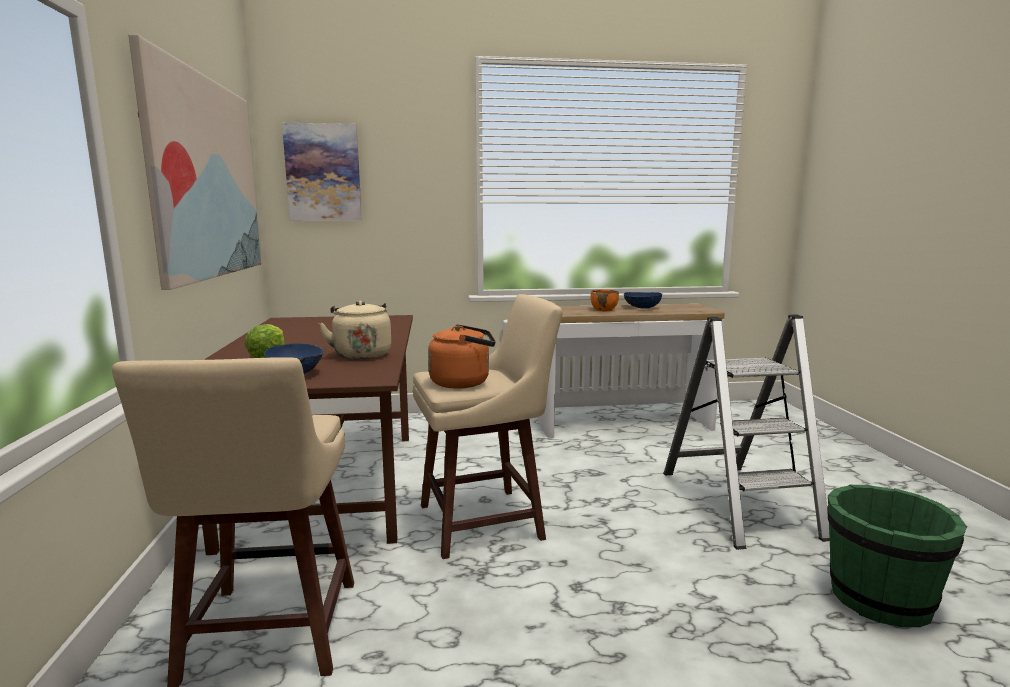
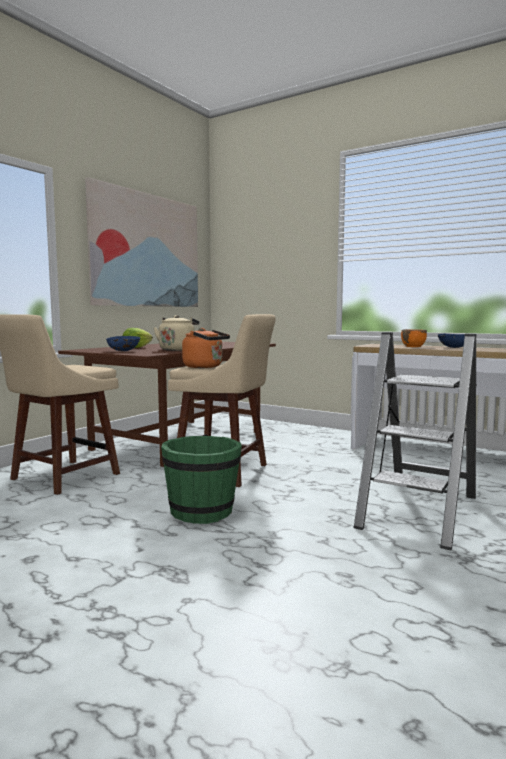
camera: 40 degrees right, 5 degrees down
(323, 173) = (243, 248): picture -> none
(879, 599) = (404, 583): green bucket -> green bucket (202, 511)

